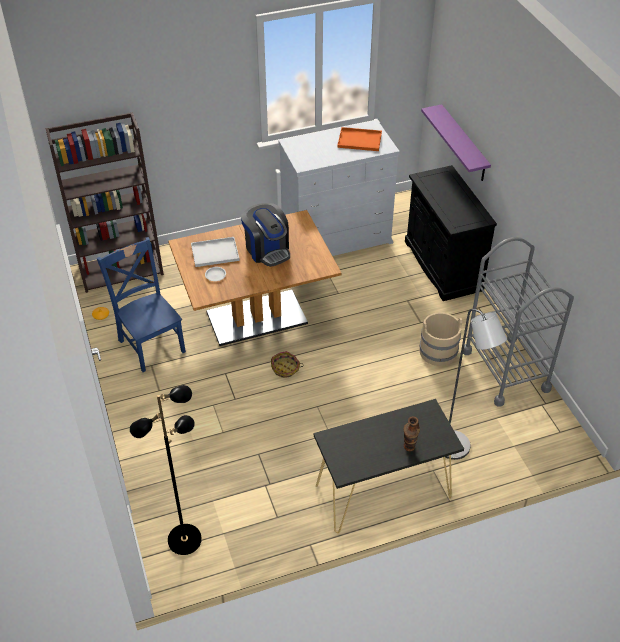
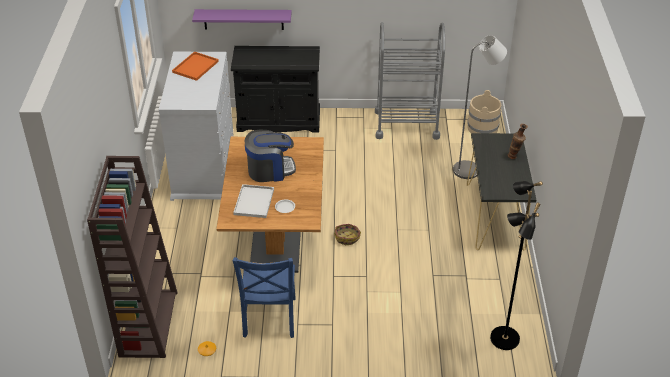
camera: 70 degrees left, 5 degrees down
(151, 344) = (269, 319): blue chair -> blue chair turned 75 degrees counterclockwise
(438, 352) = (371, 150): beige bucket -> beige bucket (482, 128)

